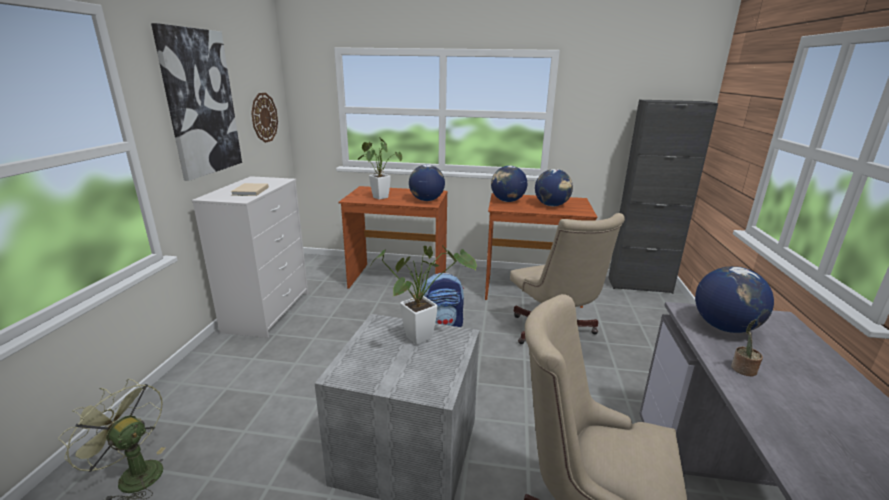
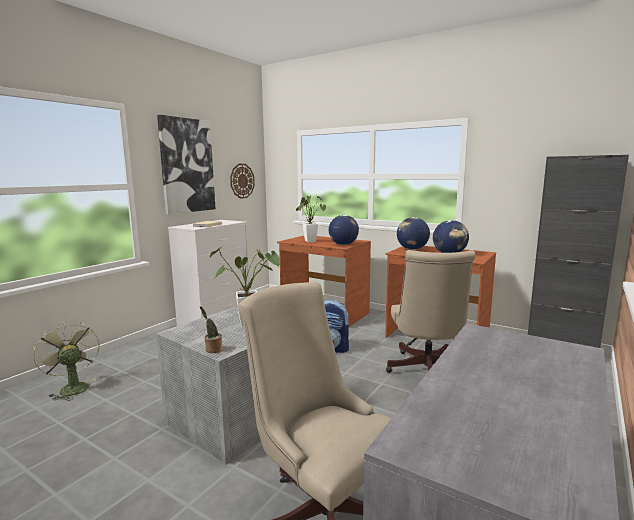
camera: 25 degrees right, 10 degrees down
(724, 327) = (499, 345): globe -> none
(742, 370) = (467, 371): potted plant -> potted plant (212, 349)

